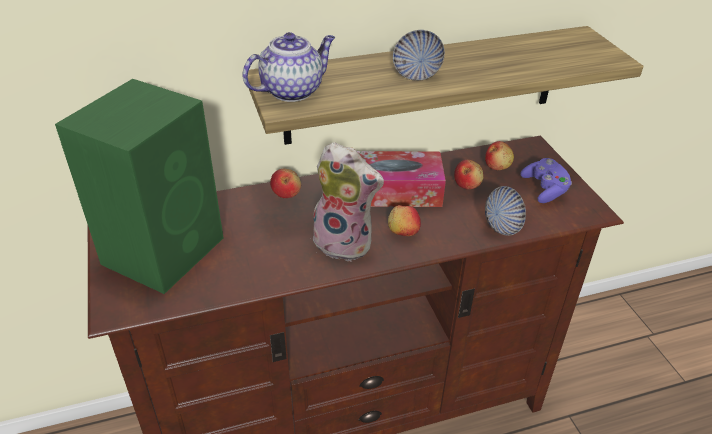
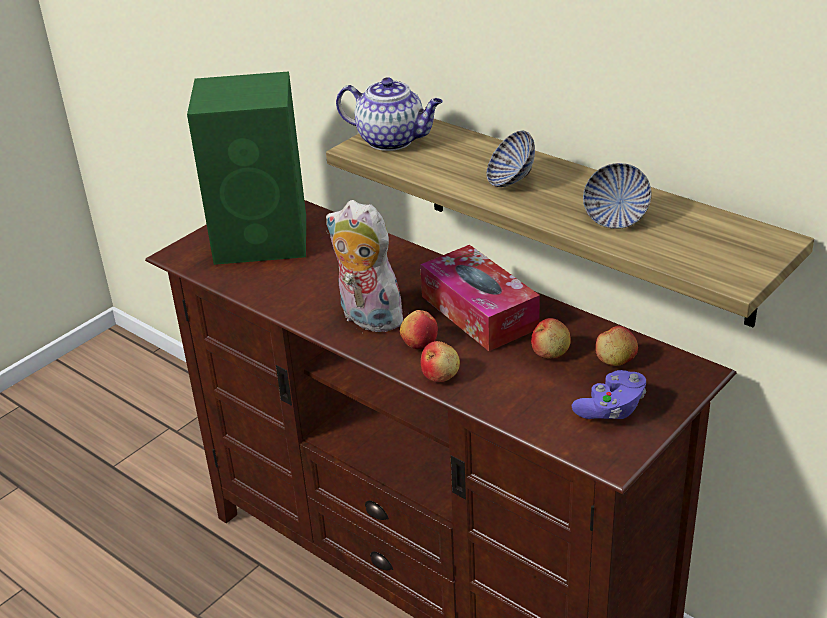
camera: 60 degrees right, 5 degrees down
(286, 193) = (403, 257): apple -> apple (440, 375)
(346, 242) = (366, 318): plush toy -> plush toy turned 135 degrees clockwise
(502, 225) = (502, 401): bowl -> bowl (615, 218)

